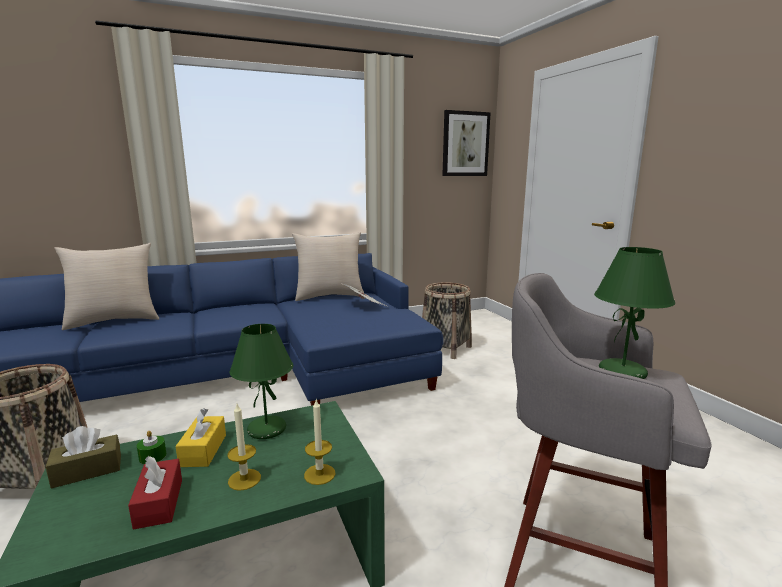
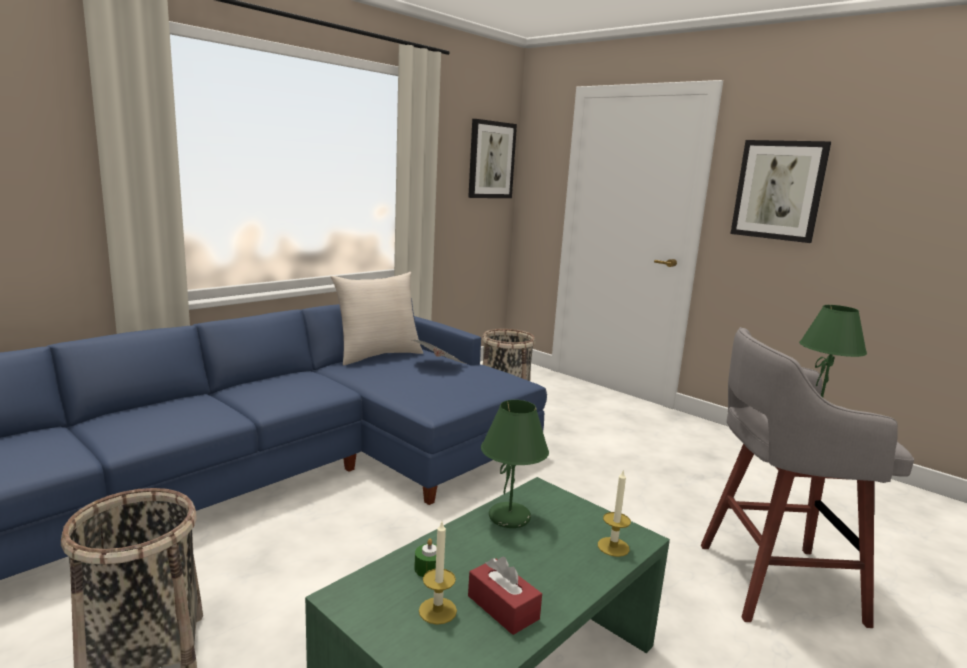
camera: 25 degrees left, 0 degrees up
(87, 471) = (376, 598): brown tissue box -> none
(114, 321) = (113, 417): beige pillow -> none
(203, 450) = (474, 550): yellow tissue box -> none
(244, 479) = (553, 567): candle -> candle (437, 610)
(713, 141) = (779, 190): none -> picture

